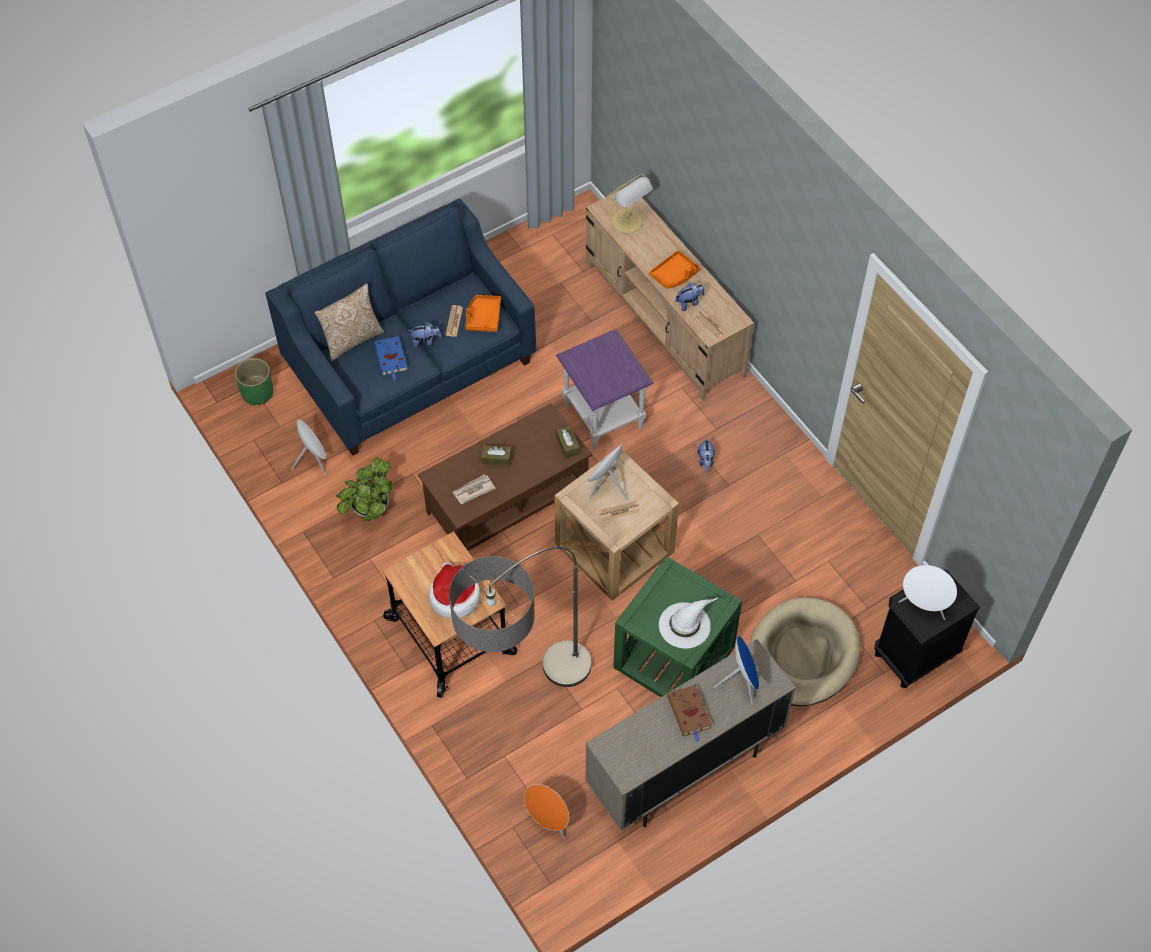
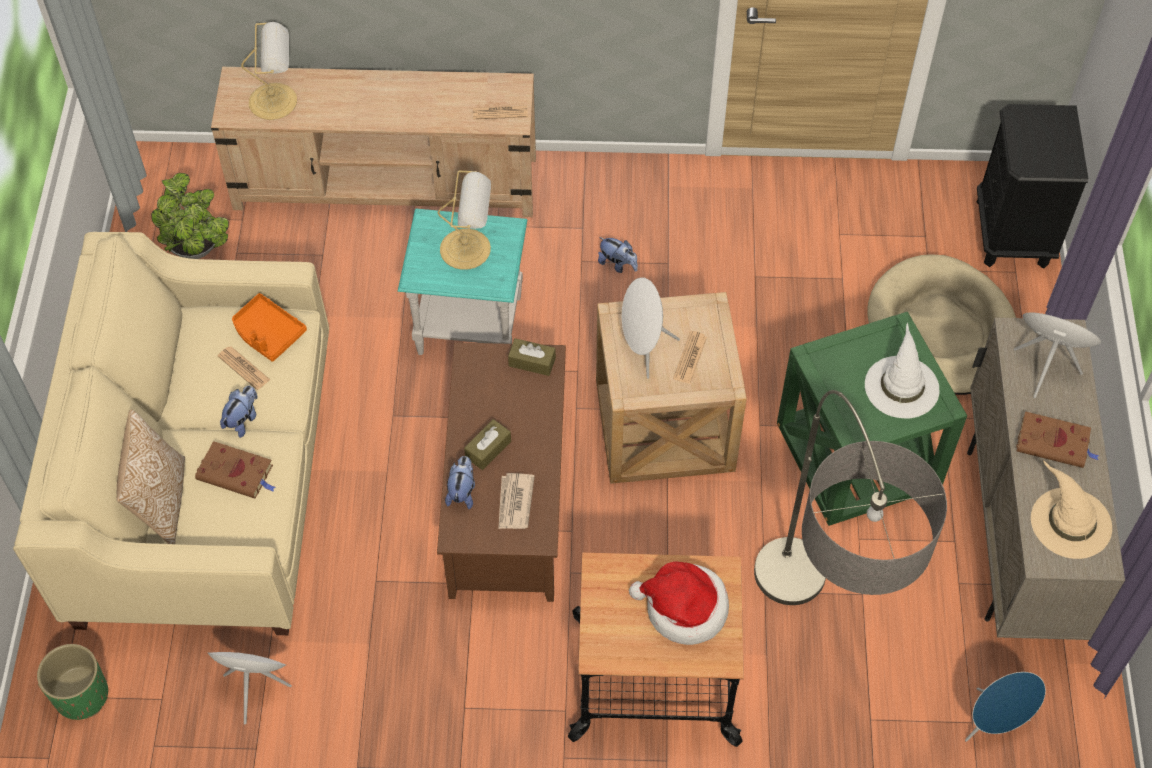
camera: 55 degrees left, 0 degrees up
(369, 510) = (389, 665): potted plant -> potted plant (197, 251)
(391, 359) = (237, 473): blue book -> brown book
(409, 364) = (206, 484): blue sofa -> beige sofa
(549, 821) = (994, 723): orange speaker -> blue speaker
(602, 416) = (468, 325): purple side table -> turquoise side table
(608, 368) = (468, 249): none -> table lamp
(640, 747) = (1070, 522): none -> beige hat
(674, 275) = (397, 103): orange tray -> none
(689, 303) = (450, 114): plush toy -> plush toy (462, 492)
(923, 606) = (1042, 150): white speaker -> none

